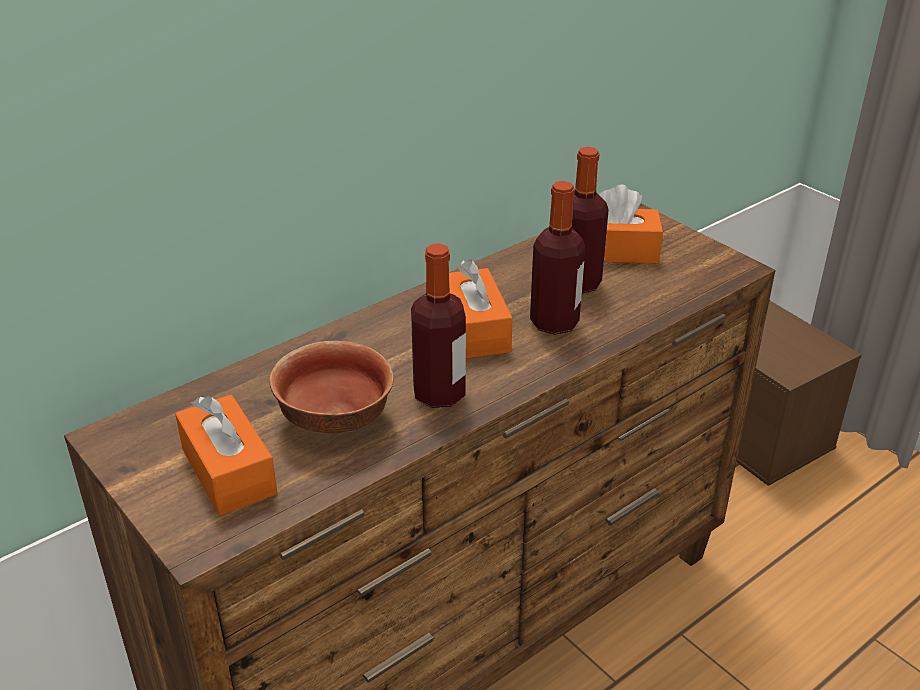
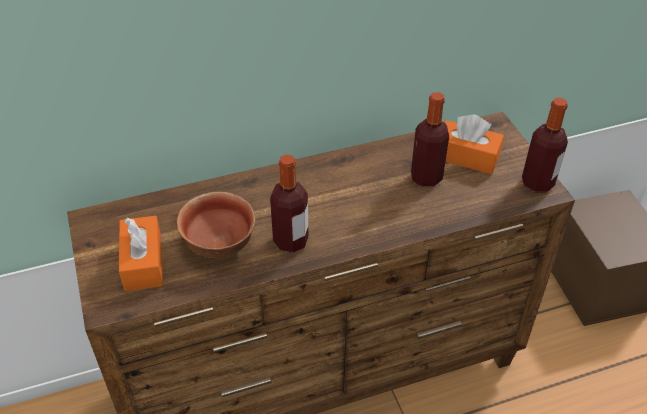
camera: 20 degrees right, 10 degrees up
(475, 329) = (338, 197): orange tissue box -> none
(554, 323) = (393, 205): bottle -> bottle (537, 183)

